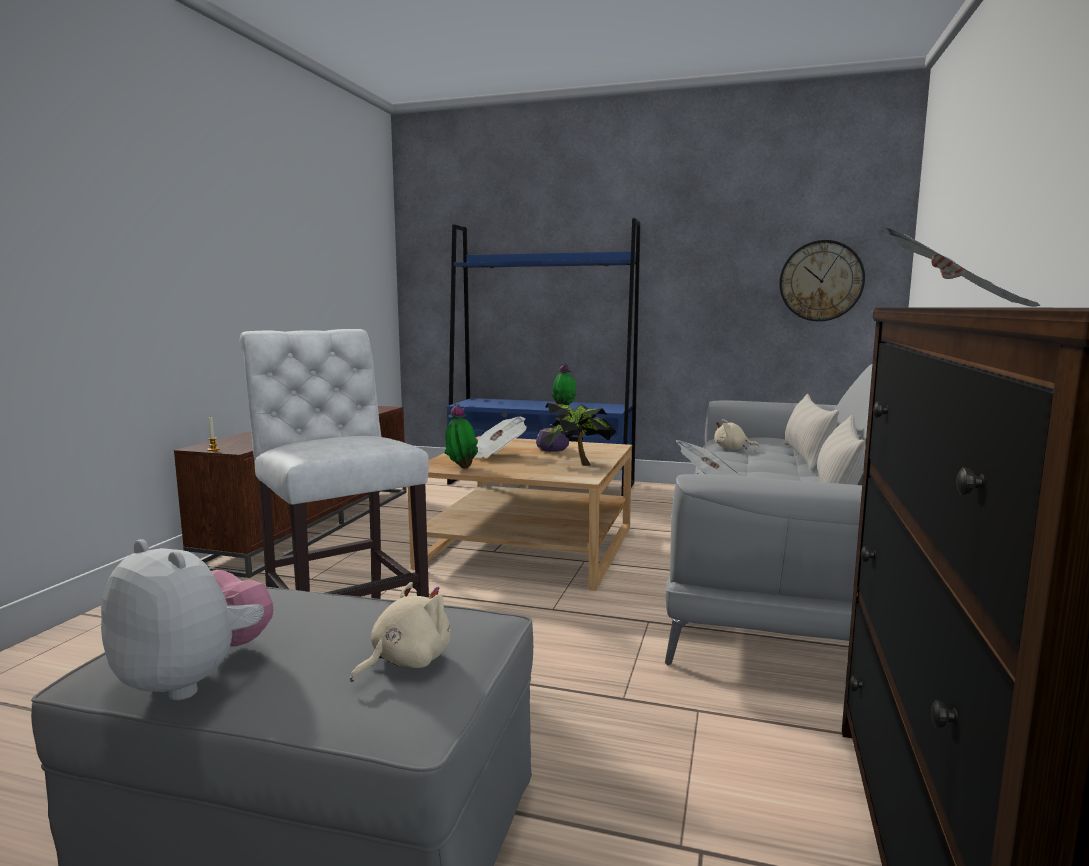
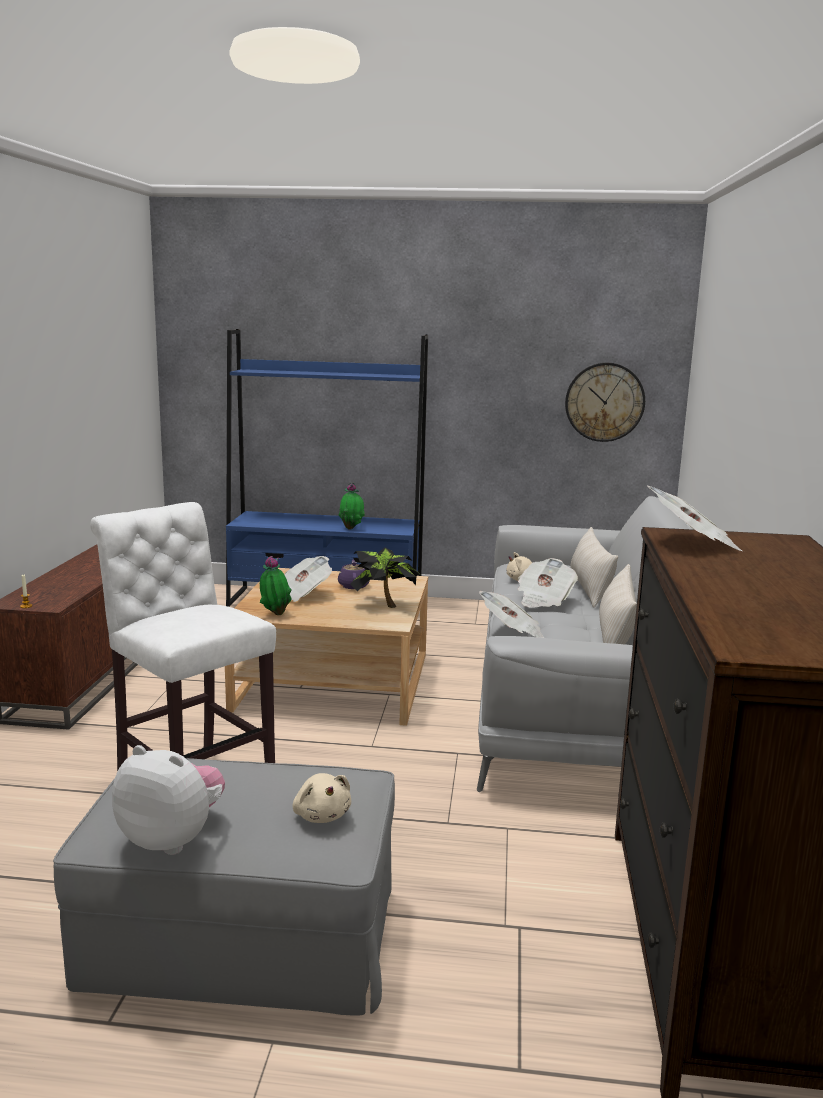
camera: 10 degrees left, 5 degrees up
(406, 661) = (321, 815): beige plush toy -> beige plush toy turned 120 degrees clockwise
(753, 462) = (543, 599): none -> newspaper

